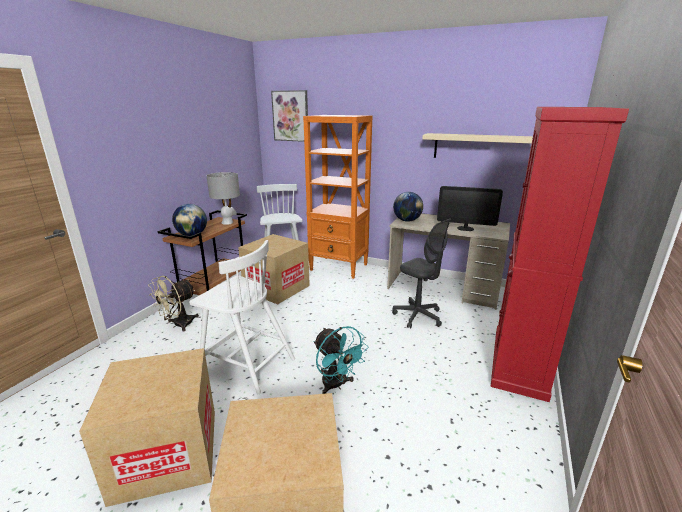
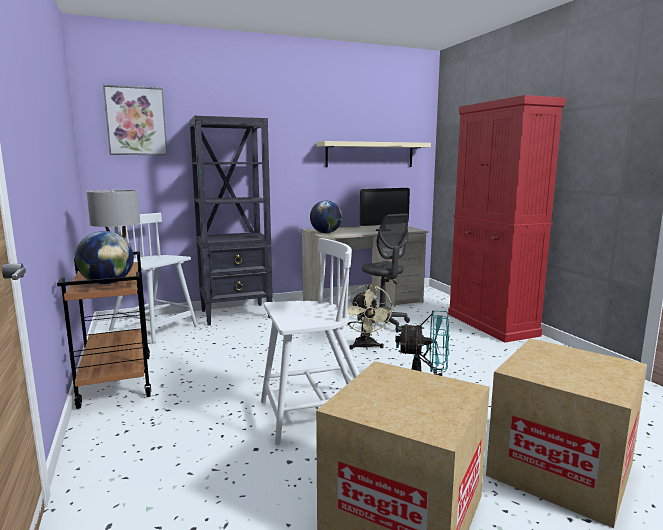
camera: 45 degrees left, 10 degrees down
(178, 325) = (143, 428): beige fan -> beige fan (366, 347)
(276, 288) = (202, 350): cardboard box -> none
(339, 267) = (237, 314): orange bookcase -> black bookcase
(418, 316) = (383, 324): grey office chair -> grey office chair turned 60 degrees clockwise

